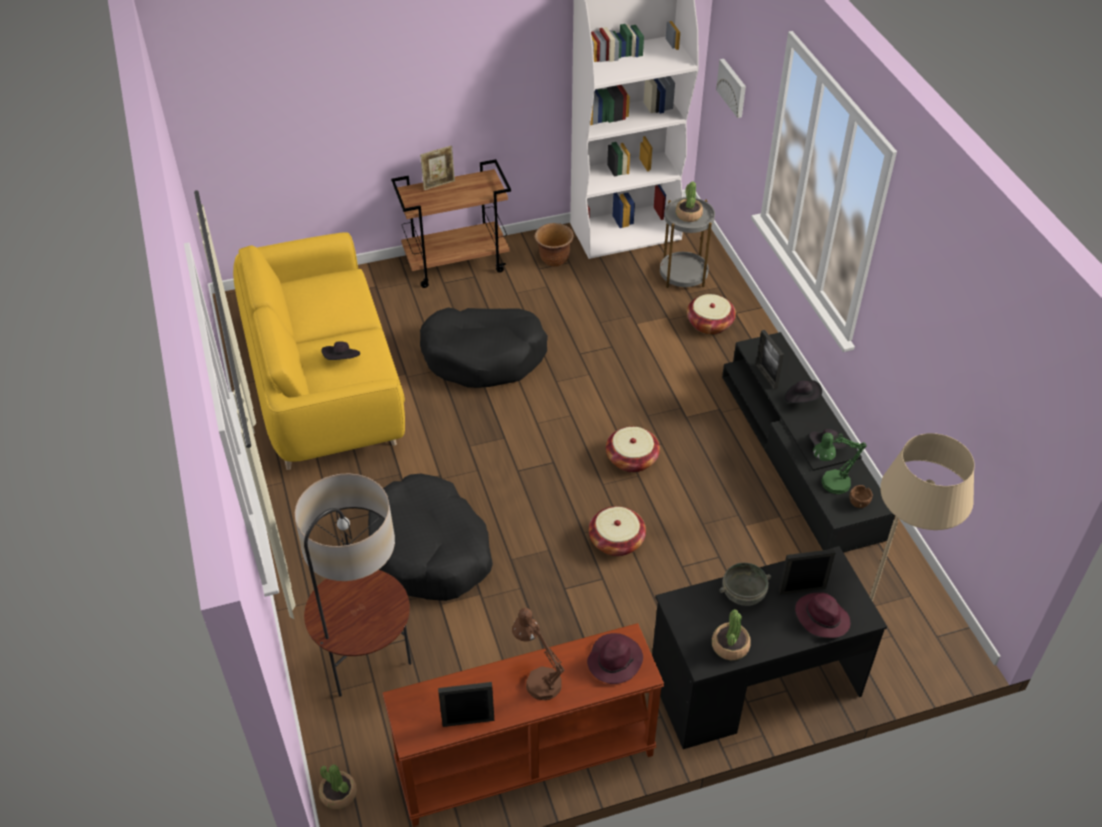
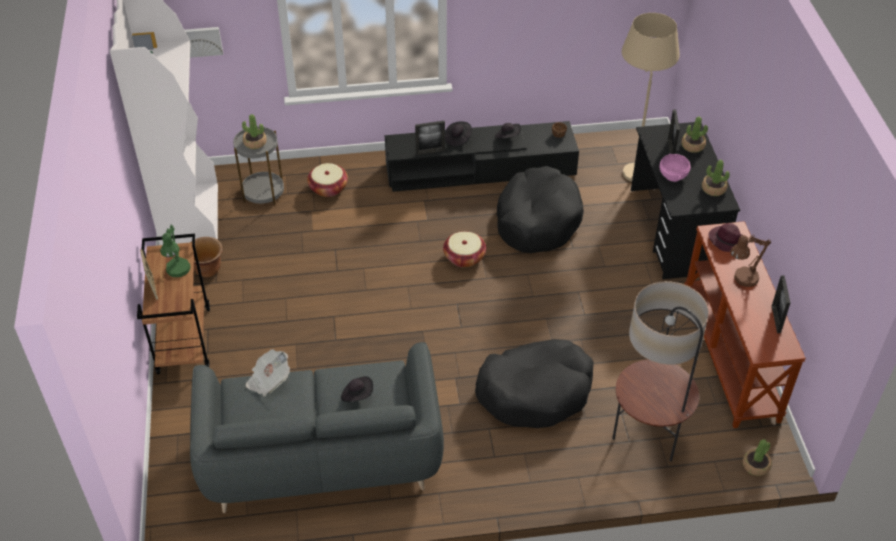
camera: 80 degrees left, 0 degrees up
(325, 386) = (321, 455): yellow sofa -> grey sofa
(355, 295) = (268, 380): none -> newspaper
(484, 356) = (319, 333): black dog bed -> black dog bed (537, 220)
(616, 541) = (544, 278): basket -> none
(743, 595) = (673, 176): grey bowl -> pink bowl
(821, 617) = (692, 146): purple hat -> potted plant
(829, 484) = (540, 144): green table lamp -> green table lamp (178, 272)

